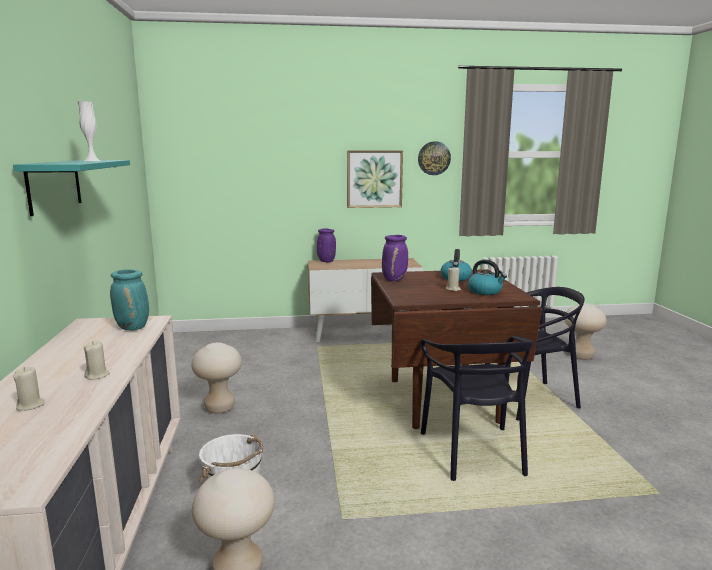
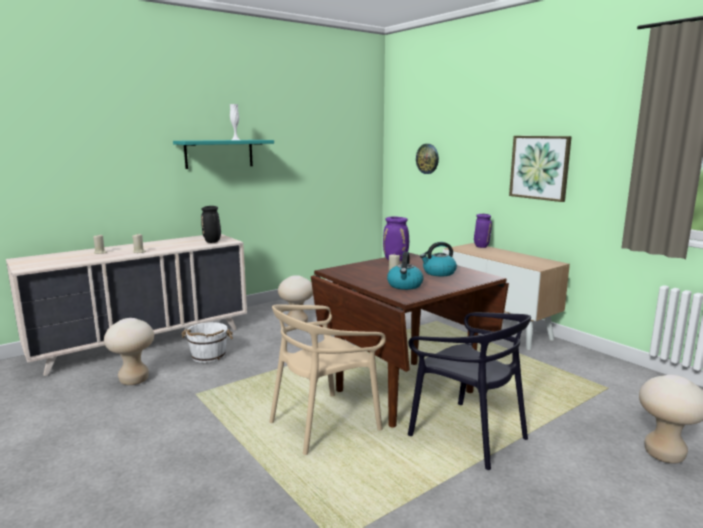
camera: 60 degrees right, 0 degrees up
(133, 328) = (212, 242): turquoise vase -> black vase
(434, 158) = (608, 146): wall clock -> wall clock (427, 158)
(474, 452) = (324, 423): black chair -> beige chair

